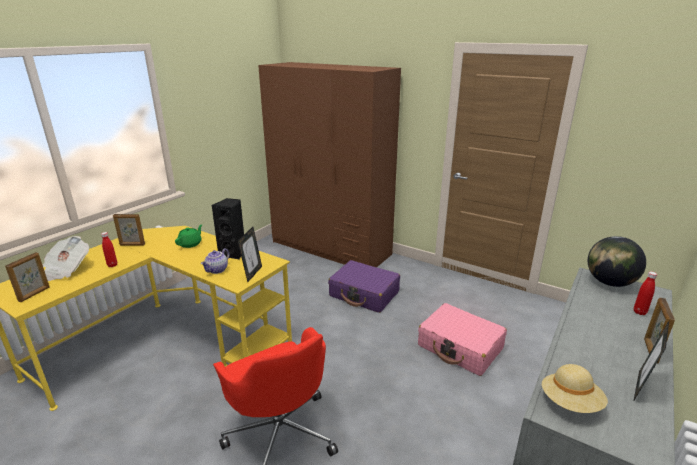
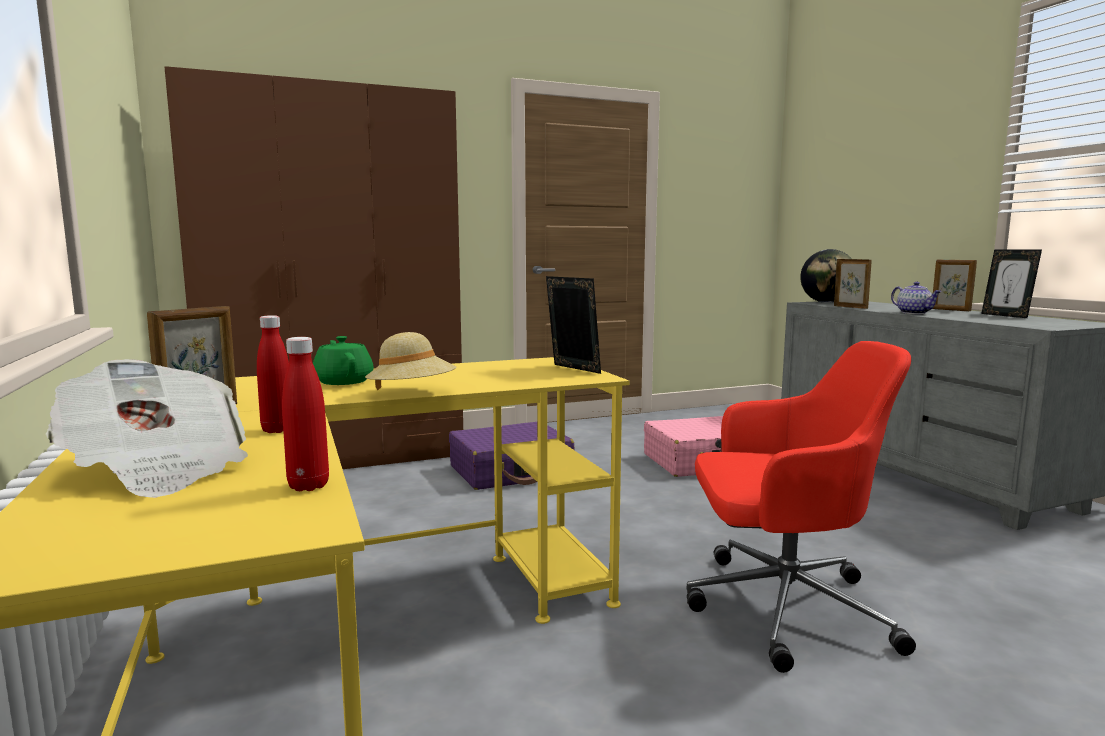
camera: 55 degrees left, 15 degrees down
(34, 294) = (240, 510): picture frame -> picture frame (850, 307)
(217, 270) = (514, 380): teapot -> teapot (914, 313)
(234, 253) = (466, 369): black speaker -> none
(570, 403) = (1028, 323): beige hat -> beige hat (412, 394)
(639, 312) = (886, 305): red bottle -> red bottle (308, 486)

